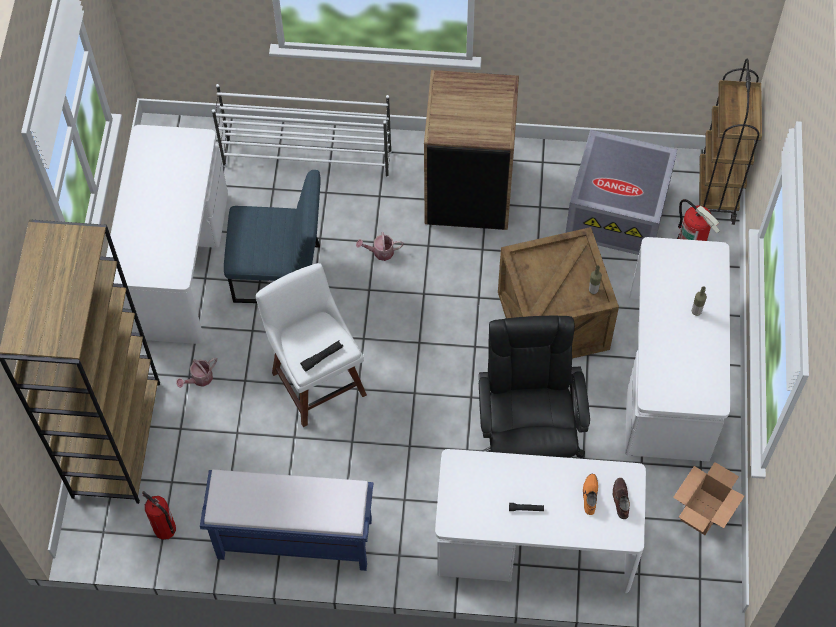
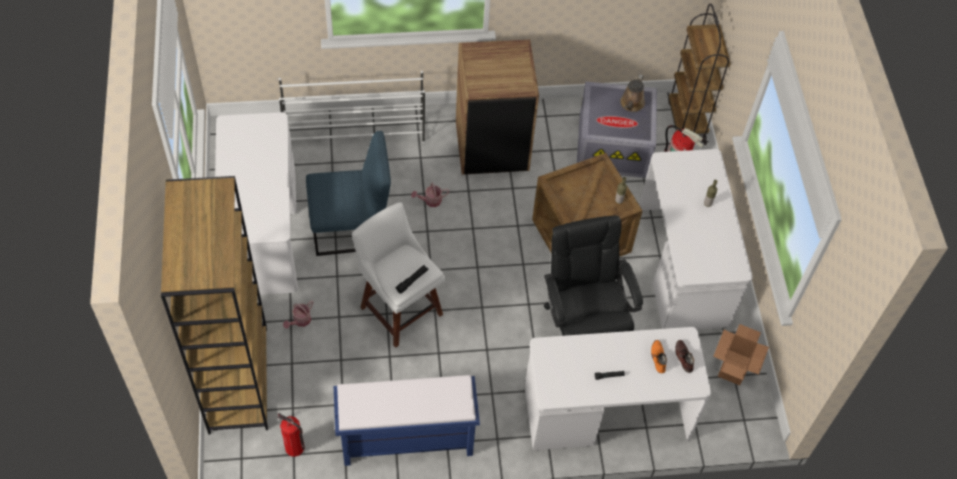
camera: 15 degrees left, 5 degrees down
(640, 166) = (631, 104): none -> brown watering can

